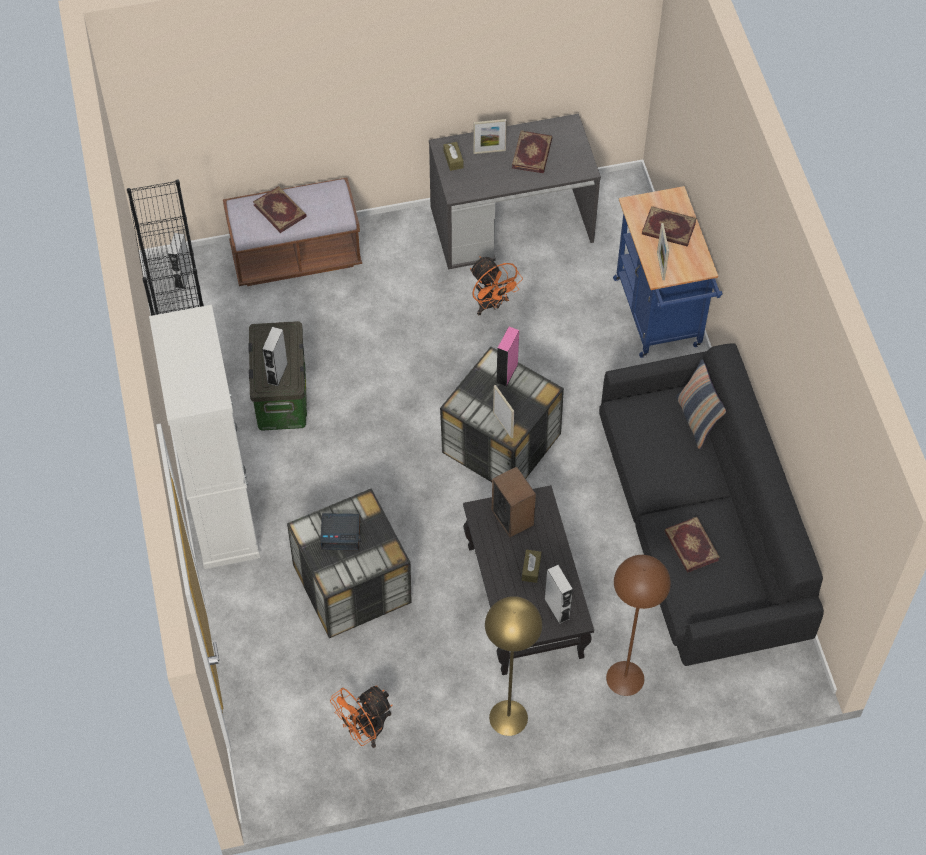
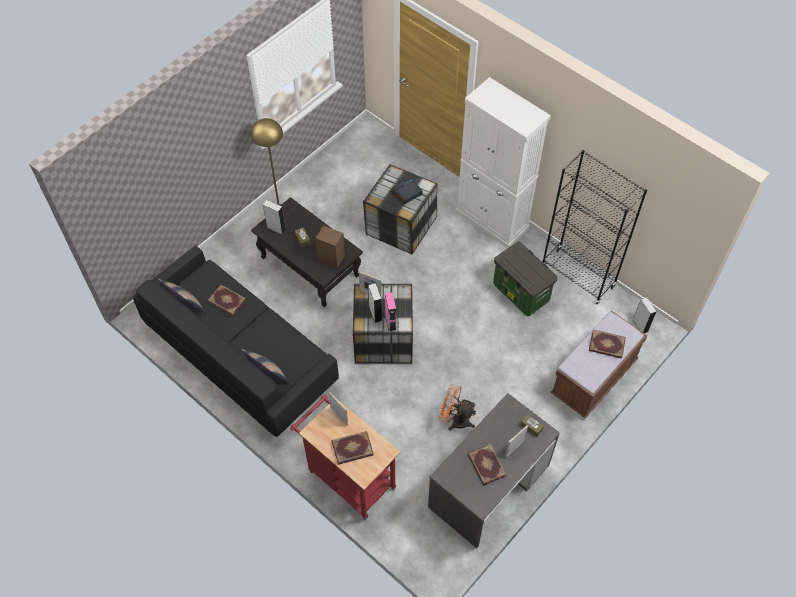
camera: 145 degrees right, 0 degrees up
(277, 373) = (516, 259): grey speaker -> grey speaker (375, 313)
(365, 730) = (342, 172): orange fan -> none
(625, 678) = (234, 260): brown floor lamp -> none
(659, 318) = (348, 476): blue cart -> red cart
(751, 574) = (186, 306): none -> pillow

